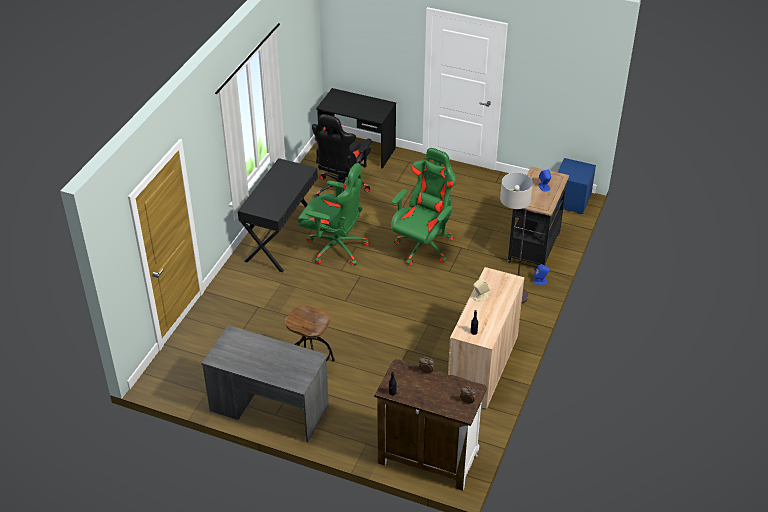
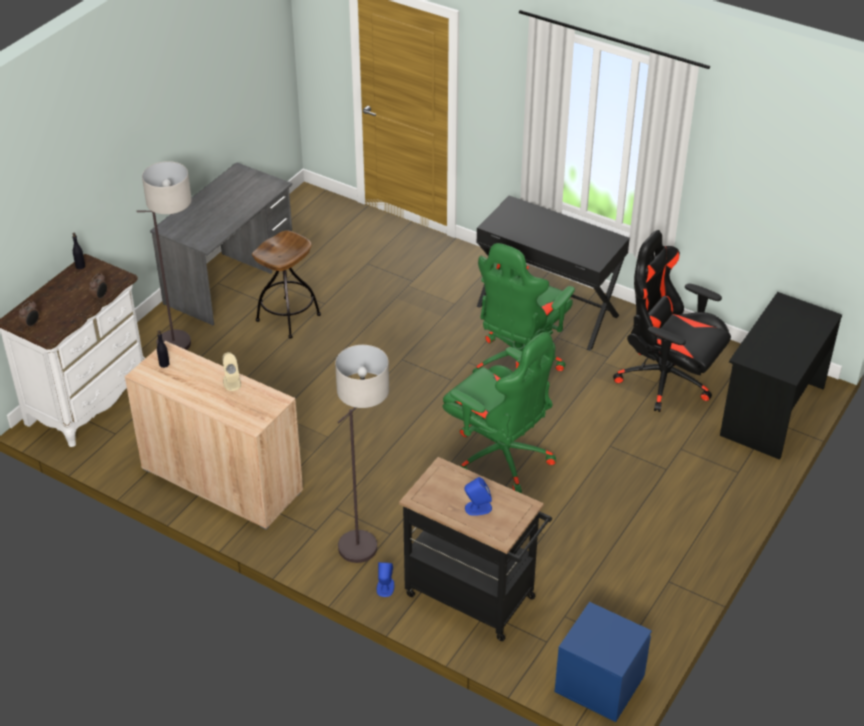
camera: 100 degrees right, 0 degrees up
(352, 418) = (184, 344): none -> grey floor lamp

